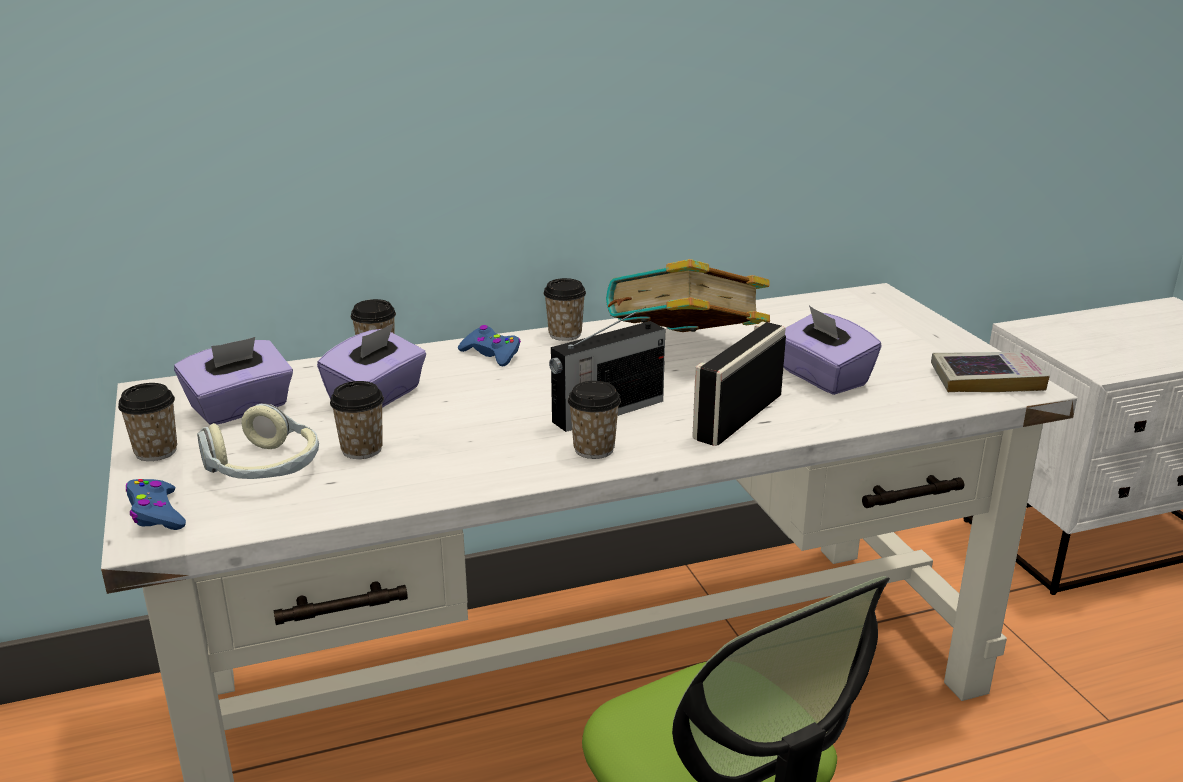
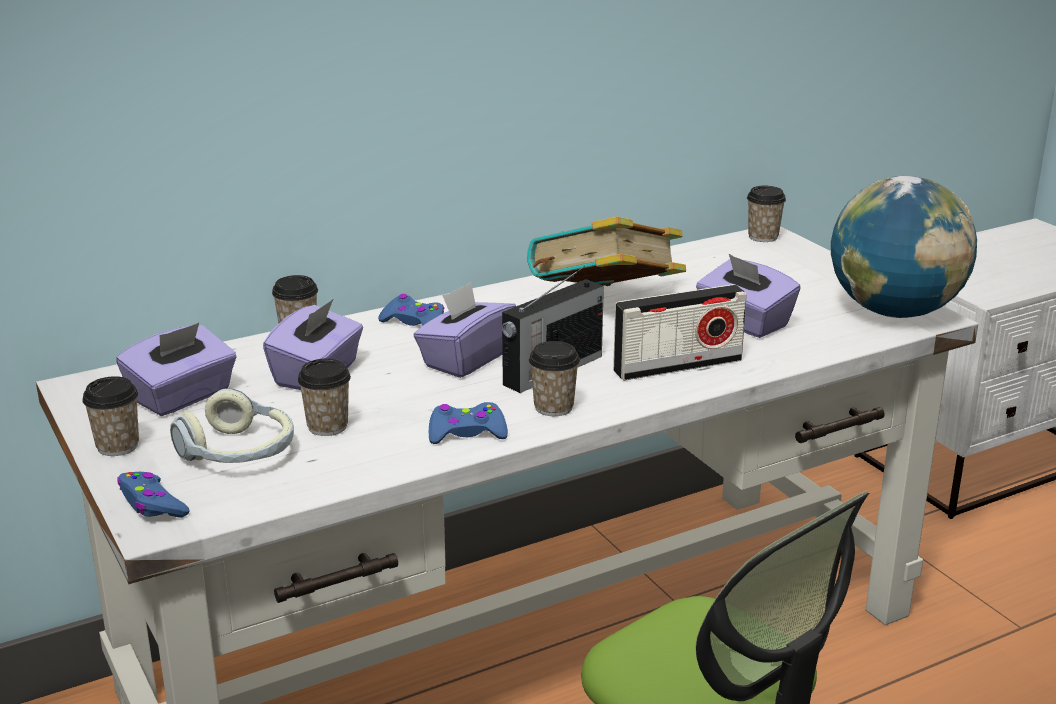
camera: 10 degrees left, 0 degrees up
(495, 468) = (466, 433): none -> blue game controller
(526, 393) = (465, 359): none -> purple tissue box
(565, 334) = (479, 297): cup -> cup (763, 237)
(738, 417) = (677, 365): radio -> radio turned 135 degrees counterclockwise
(986, 379) = (894, 312): book -> globe

